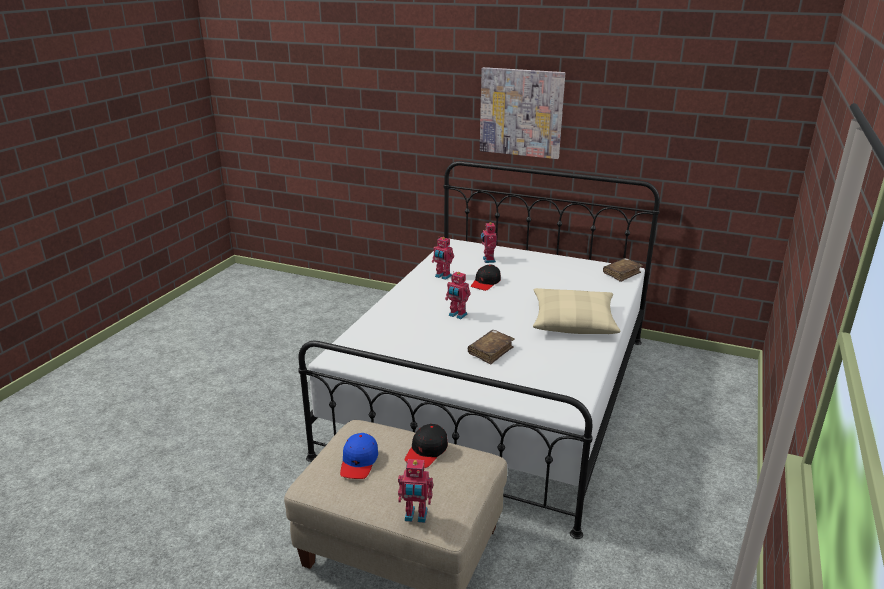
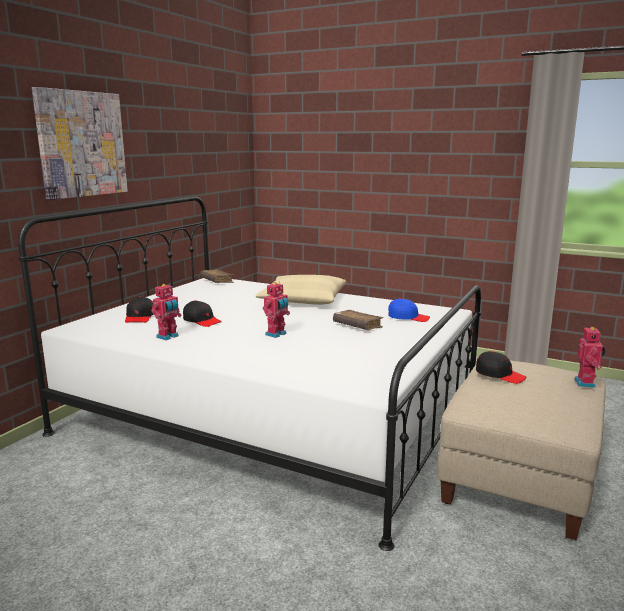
camera: 85 degrees left, 10 degrees down
(359, 462) = (531, 403): blue cap -> blue cap (408, 317)
(488, 260) = (140, 317): toy robot -> black cap

